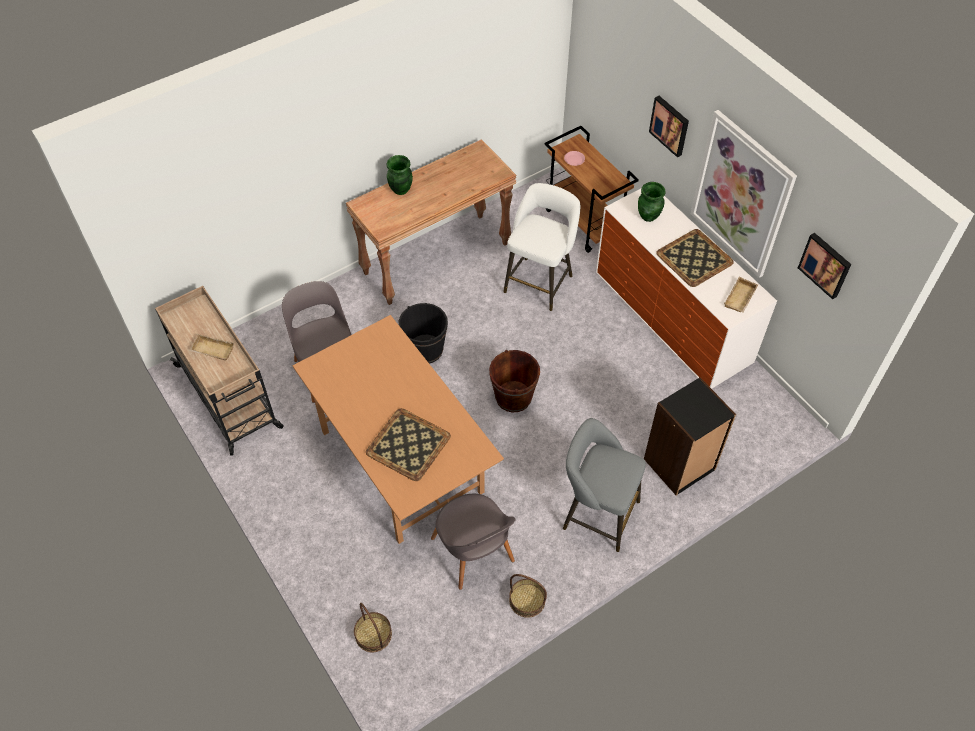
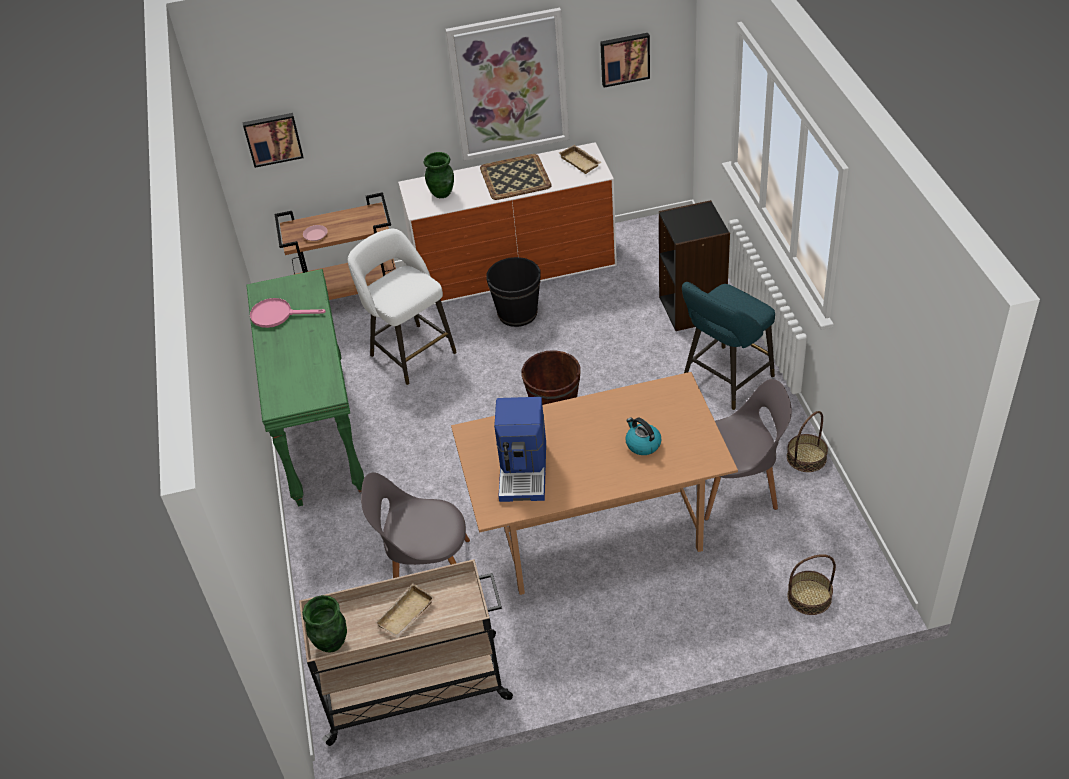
camera: 65 degrees left, 10 degrees down
(357, 374) = (524, 470): none -> coffee machine
(400, 190) = (277, 367): green vase -> green vase (331, 643)
(407, 444) = (642, 444): tray -> kettle
(425, 350) = (449, 471): black bucket -> black bucket (517, 313)
(436, 257) = (319, 432): brown console table -> green console table
(454, 169) = (277, 315): none -> pink frying pan
(596, 513) = (724, 380): grey stool -> turquoise stool
(670, 125) = (393, 99): picture -> picture (273, 138)

